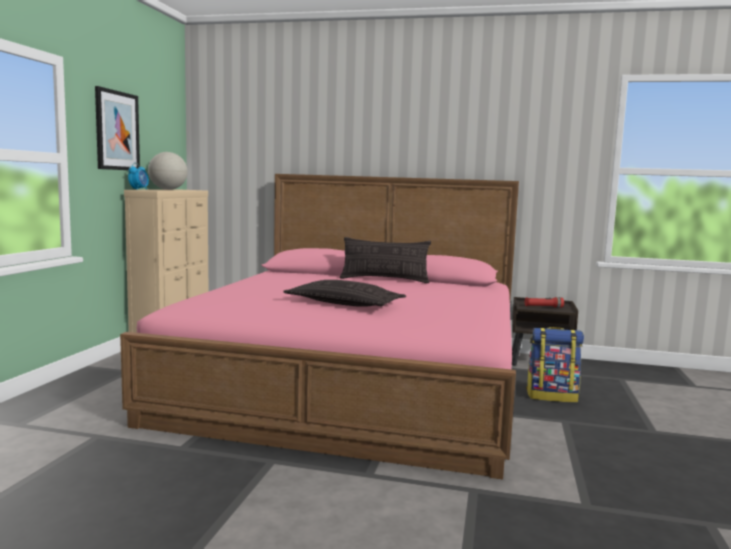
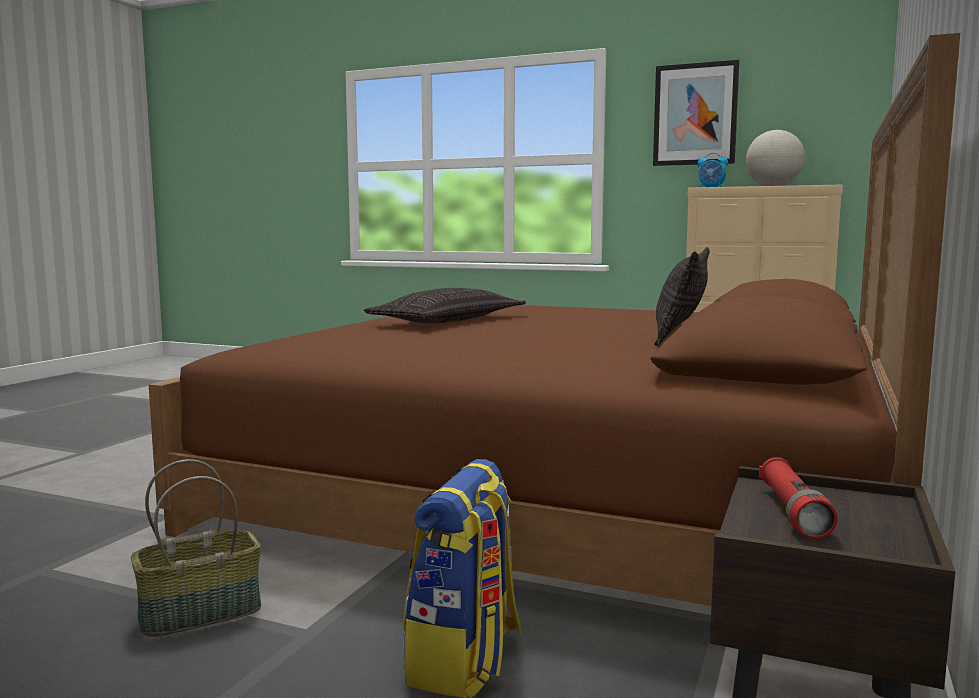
camera: 100 degrees right, 0 degrees up
(354, 382) = (569, 488): pink bed -> brown bed
(574, 445) = (201, 612): none -> basket

